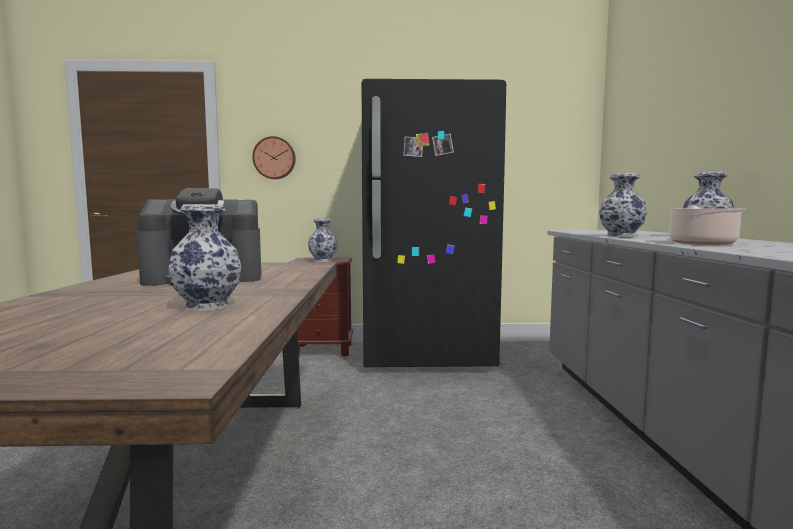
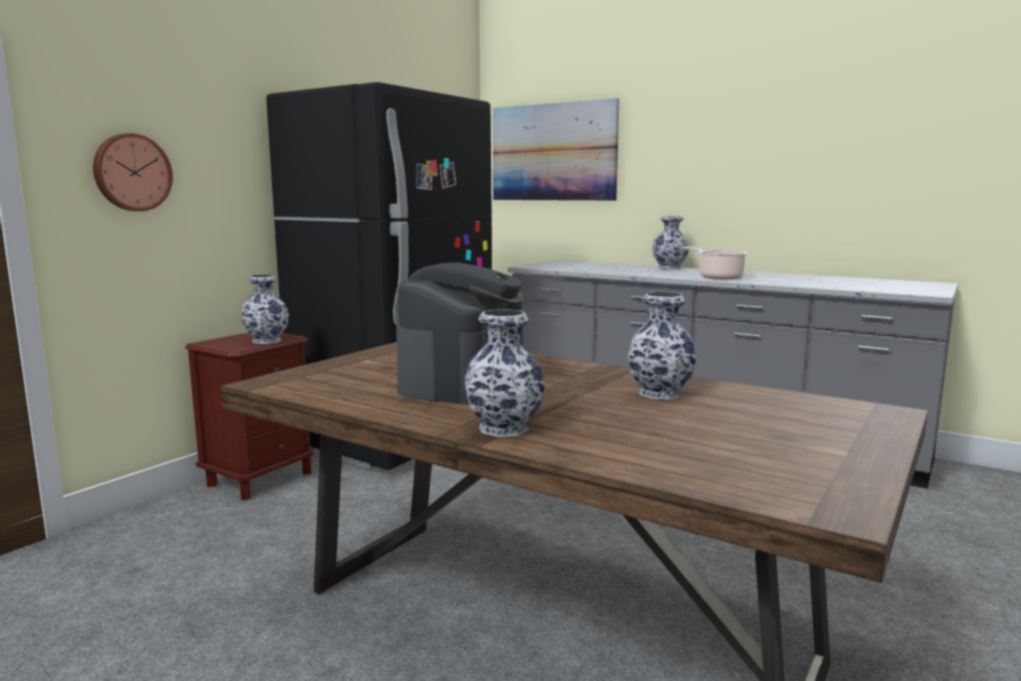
camera: 55 degrees left, 5 degrees up
(621, 236) = (628, 272): vase -> vase (503, 428)
(642, 121) = (553, 152): none -> picture

